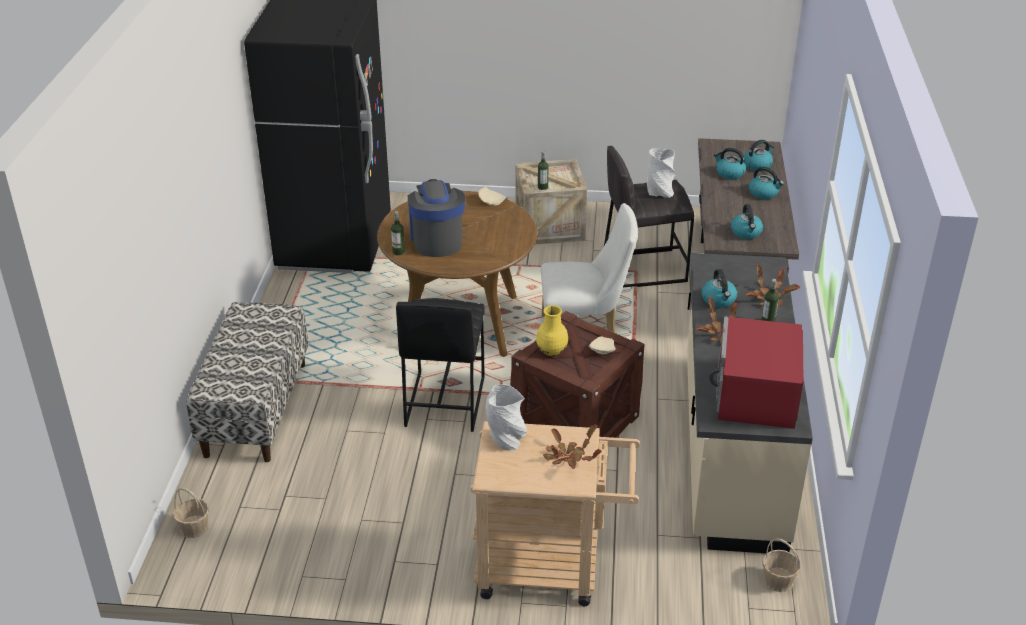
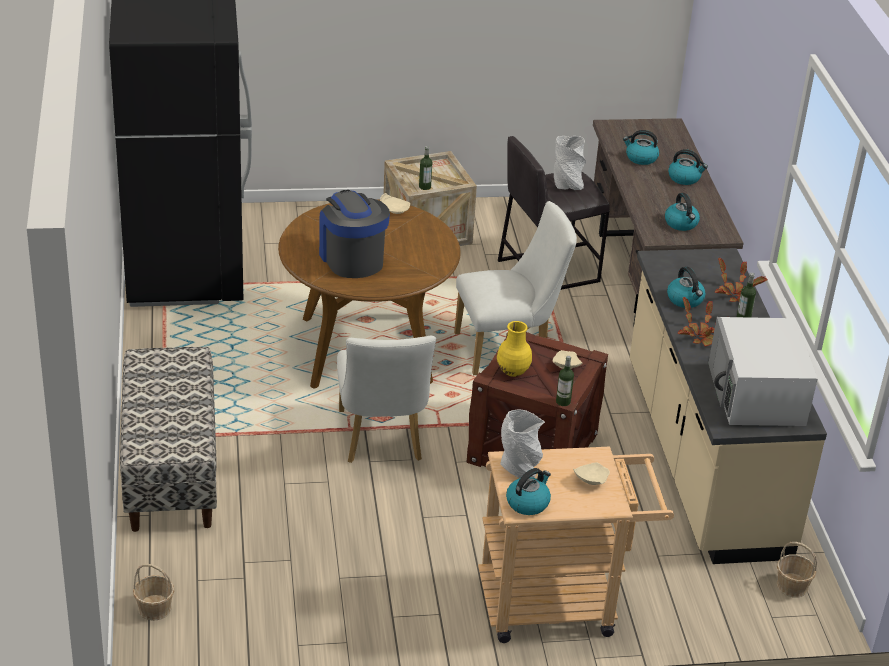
camera: 15 degrees left, 0 degrees up
(398, 252) = (314, 276): bottle -> bottle (563, 402)
(444, 402) = (381, 440): black stool -> white chair
(568, 457) = (590, 479): potted plant -> beige plate
(755, 393) = (757, 394): red microwave -> white microwave
(757, 165) = (667, 146): kettle -> kettle (528, 503)

